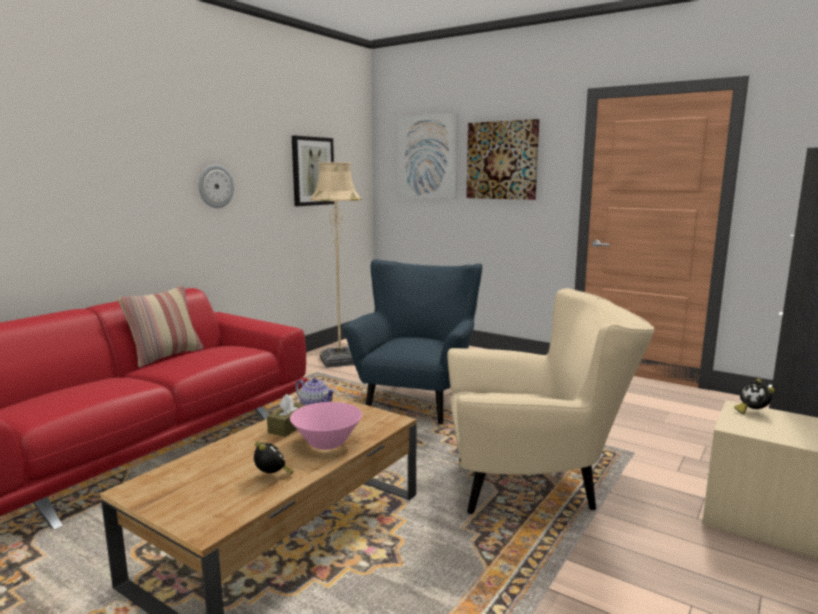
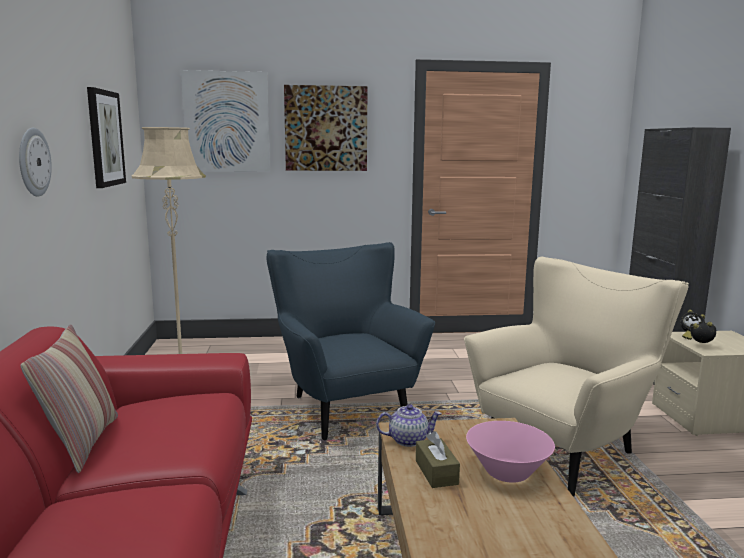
camera: 40 degrees left, 0 degrees up
(272, 476) = (548, 531): alarm clock -> alarm clock (702, 346)

